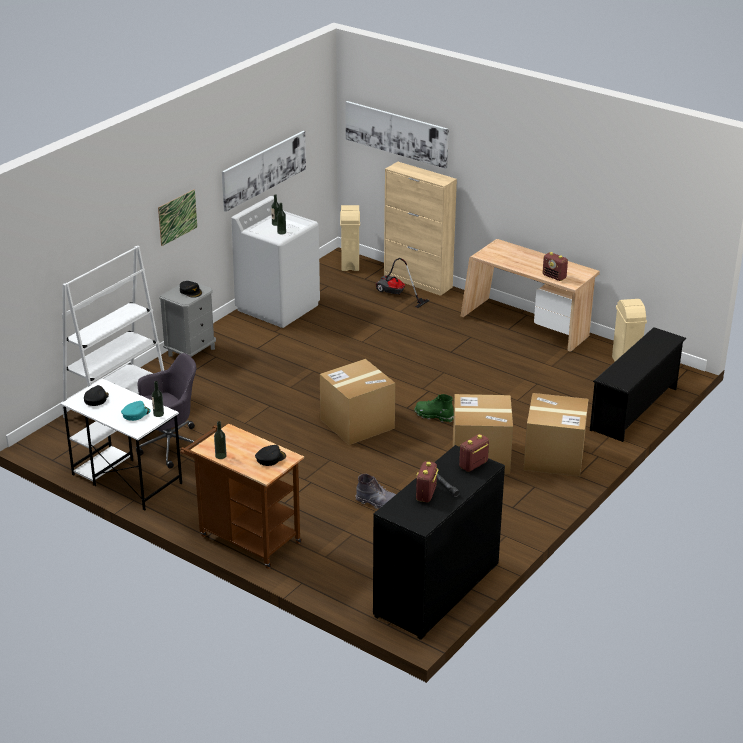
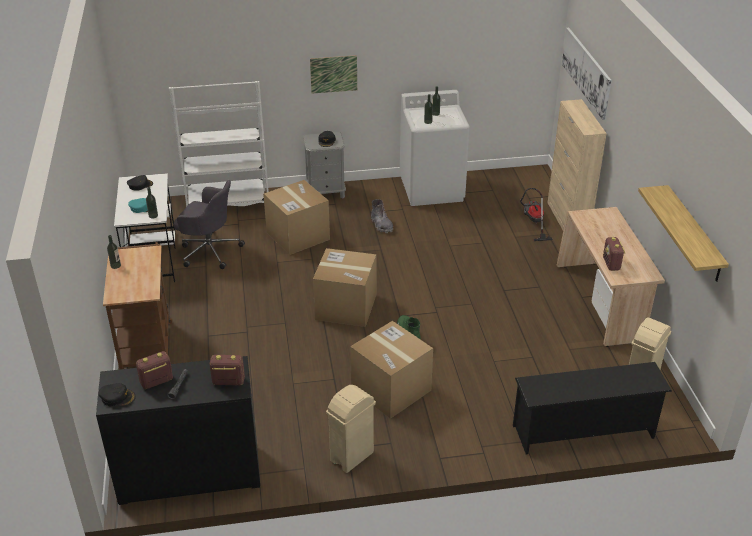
camera: 45 degrees right, 5 degrees up
(264, 169) = (452, 63): picture -> none
(270, 458) = (138, 286): black cap -> black cap (117, 397)
(350, 264) = (535, 181): beige trash can -> beige trash can (352, 456)
(377, 503) = (262, 377): grey boot -> grey boot (381, 225)
(554, 457) = (446, 428): cardboard box -> cardboard box (298, 236)
(628, 216) = (694, 234): none -> shelf

